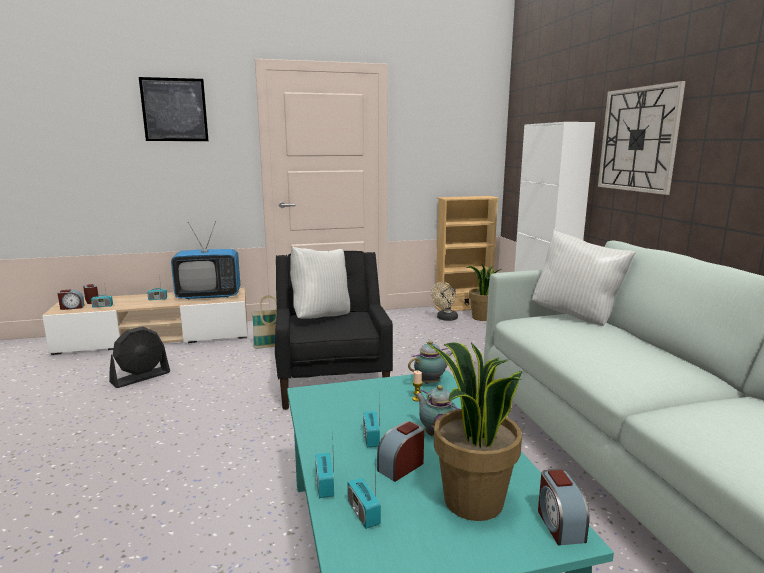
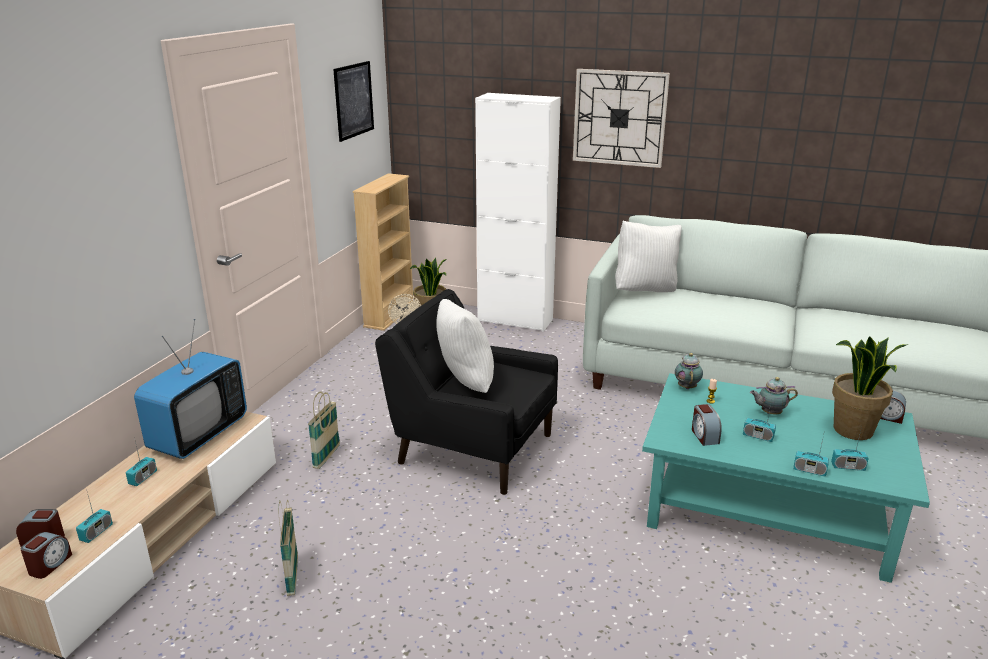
camera: 55 degrees left, 10 degrees up
(141, 377) = (293, 576): black fan -> basket
(174, 110) = (75, 152): picture -> picture (354, 100)
(401, 466) = (802, 438): alarm clock -> alarm clock (704, 436)

